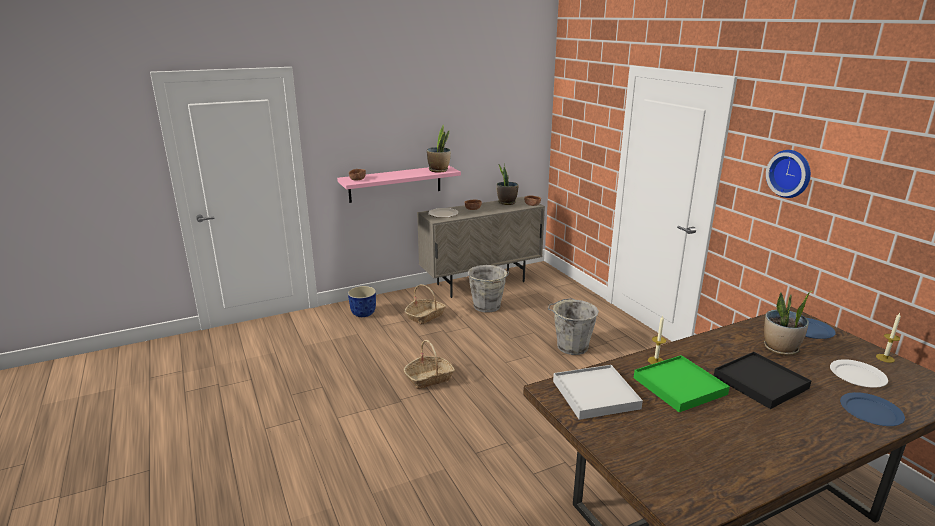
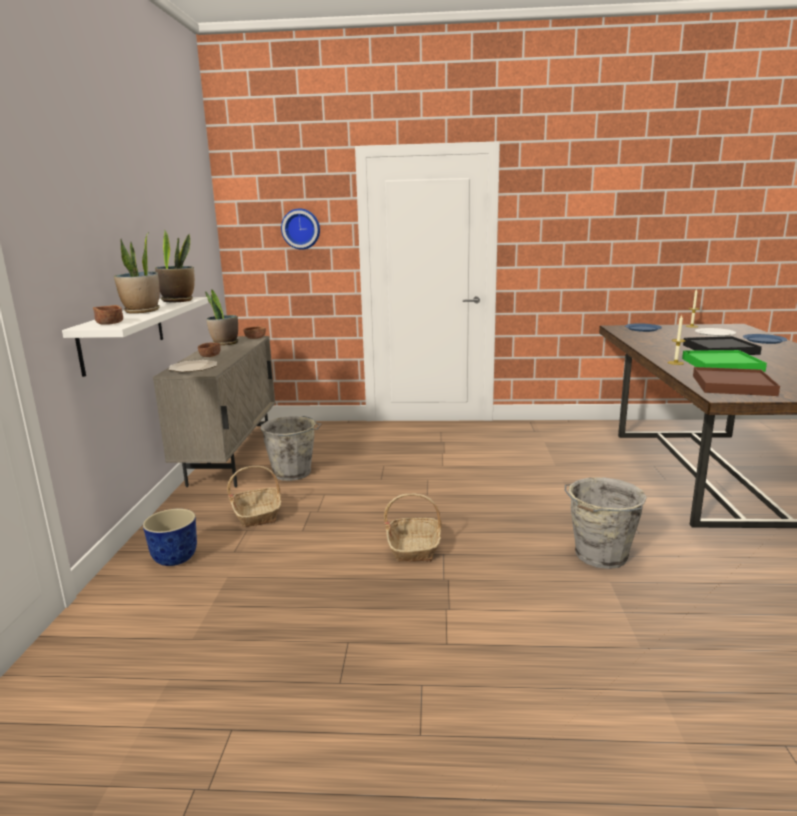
camera: 60 degrees left, 5 degrees down
(395, 183) = (123, 333): pink shelf -> white shelf
(571, 346) = (433, 457): grey bucket -> grey bucket (599, 556)
(596, 395) = (733, 385): white tray -> brown tray
(780, 349) = (668, 338): potted plant -> potted plant (142, 311)
(790, 173) = (571, 217): wall clock -> wall clock (301, 229)

